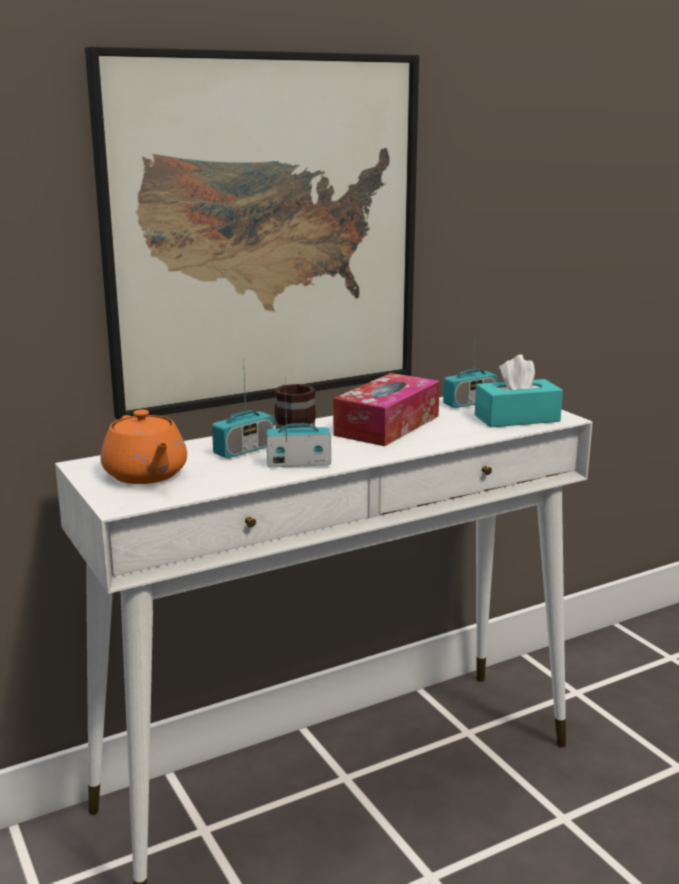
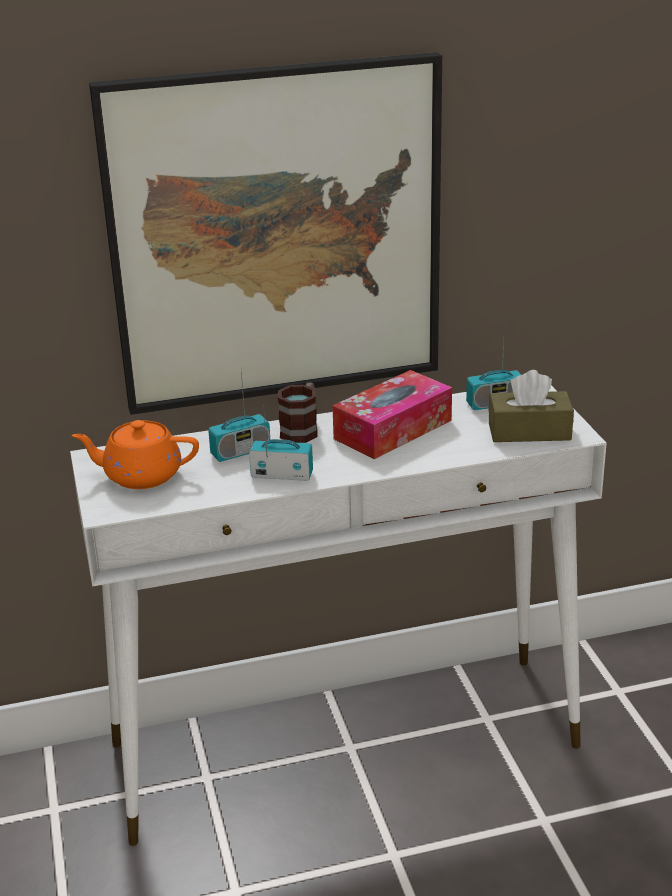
camera: 15 degrees right, 10 degrees up
(146, 475) = (141, 476): orange teapot -> orange teapot turned 105 degrees clockwise
(517, 418) = (529, 431): turquoise tissue box -> brown tissue box

